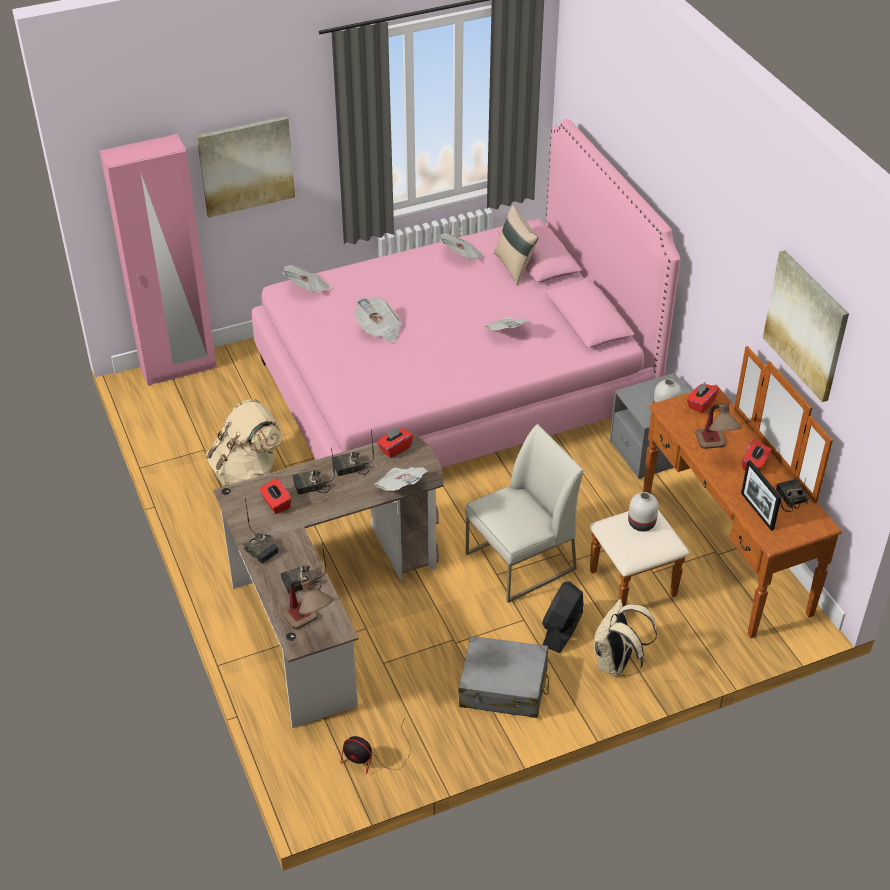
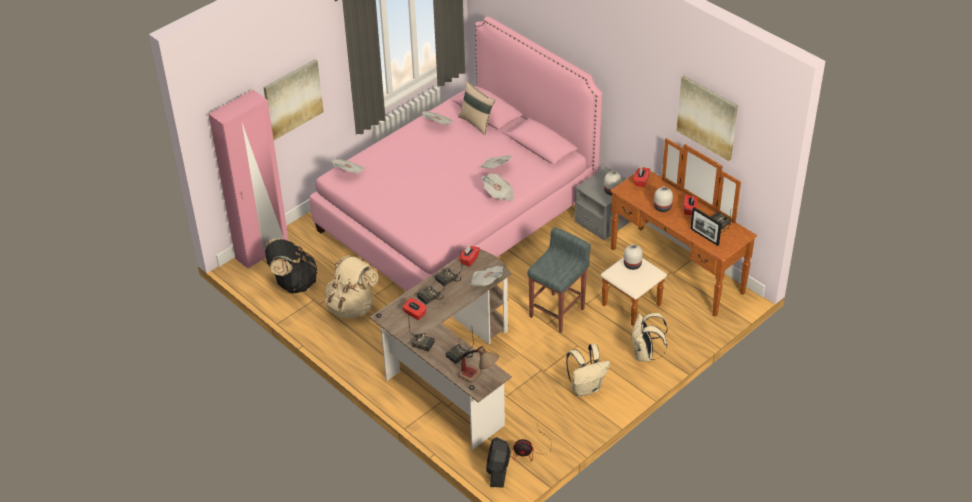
camera: 20 degrees left, 0 degrees up
(192, 420) = (293, 283): none -> black backpack
(379, 330) = (412, 187): newspaper -> newspaper (499, 194)
(503, 687) = (586, 388): grey suitcase -> beige backpack
(520, 562) = (557, 312): white chair -> grey stool
(562, 630) = (603, 344): black fan -> black fan (498, 471)
(714, 450) = (663, 207): table lamp -> white vase

